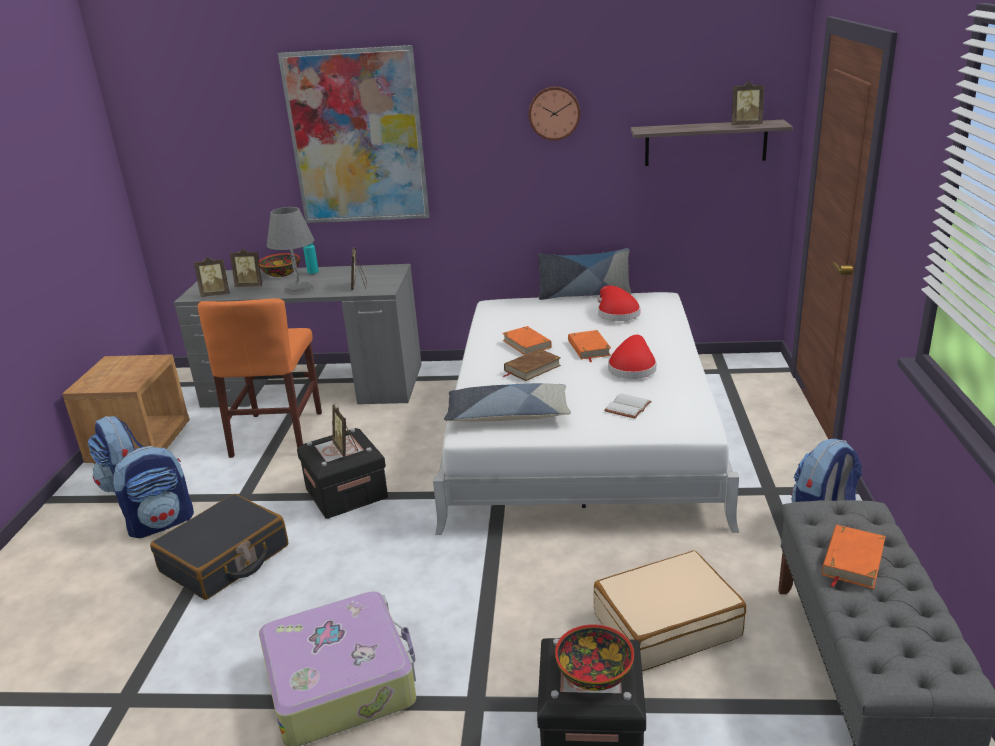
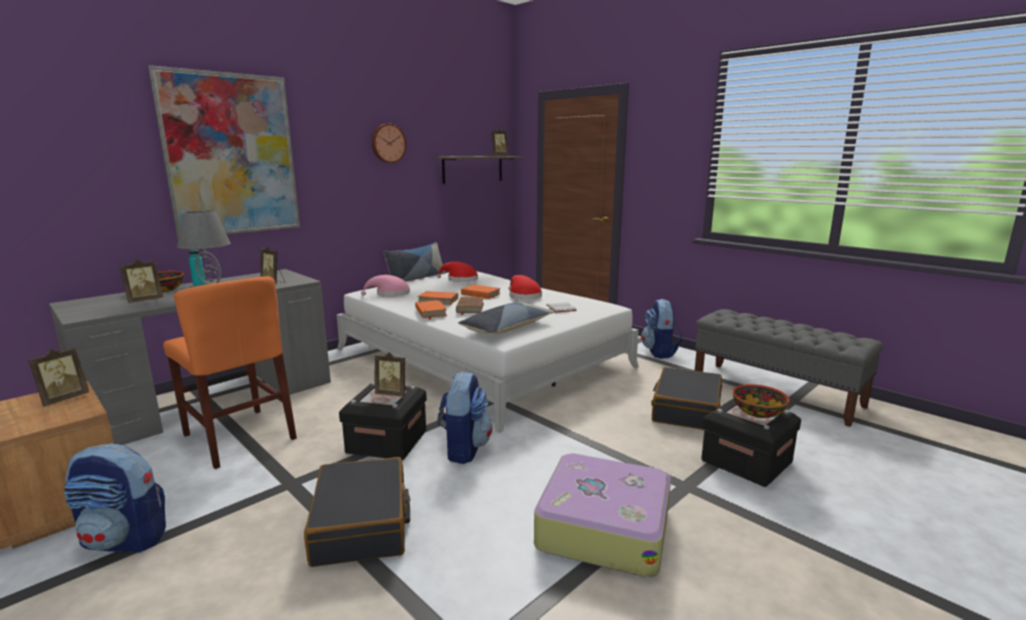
camera: 50 degrees left, 10 degrees down
(162, 523) = (231, 540): backpack -> backpack (464, 449)
(216, 294) = (114, 311): picture frame -> picture frame (63, 399)
(509, 316) = (390, 294): none -> pink hat
(666, 624) = (685, 410): beige suitcase -> black suitcase
(852, 560) = (764, 324): orange book -> orange book (430, 312)

